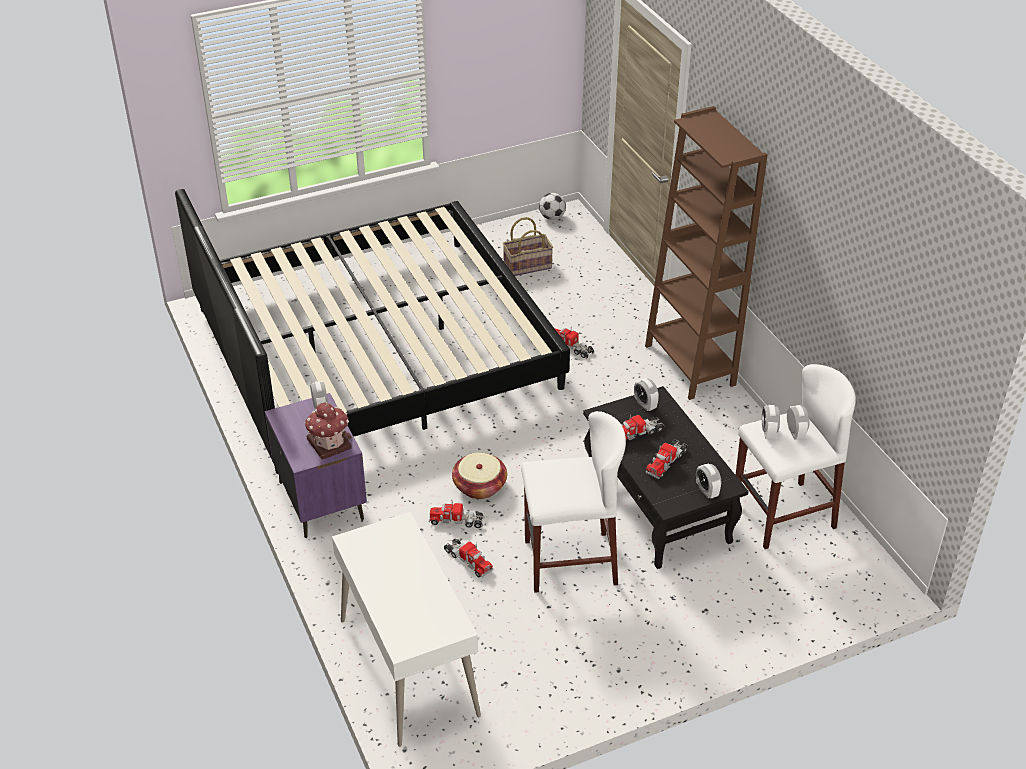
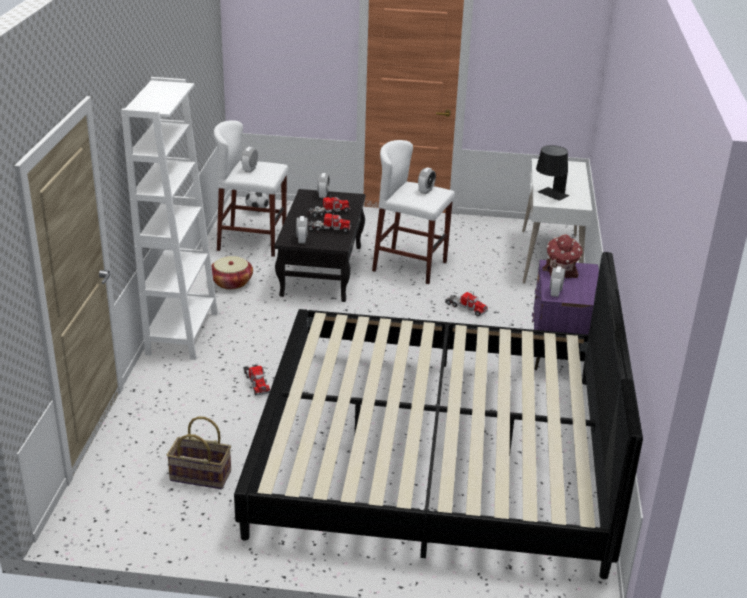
camera: 150 degrees left, 10 degrees down
(400, 544) = (550, 195): none -> black table lamp
(468, 560) = (475, 287): toy truck -> none
(479, 486) = (432, 320): basket -> basket (231, 282)
(552, 217) = (99, 527): football -> football (257, 211)
(690, 365) = (182, 333): brown bookcase -> white bookcase
(768, 433) = (265, 174): alarm clock -> alarm clock (426, 191)

